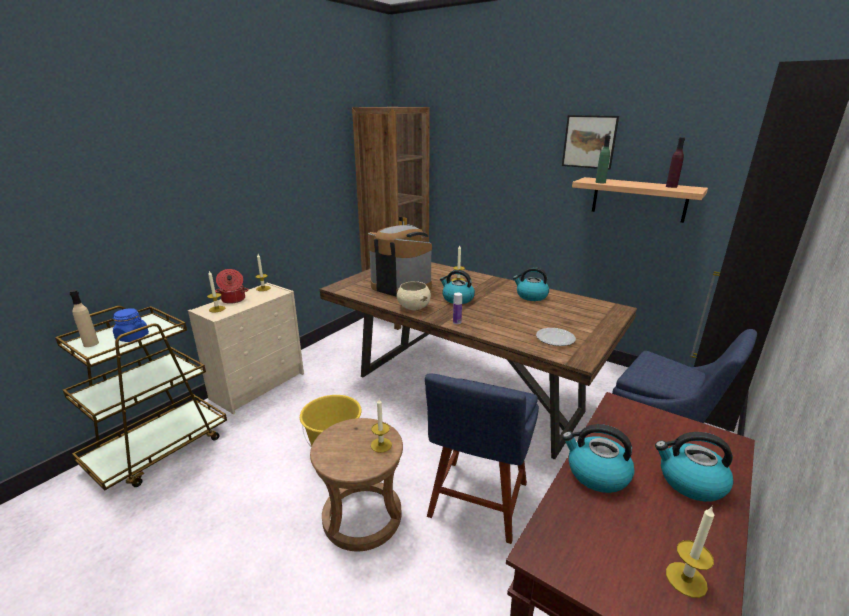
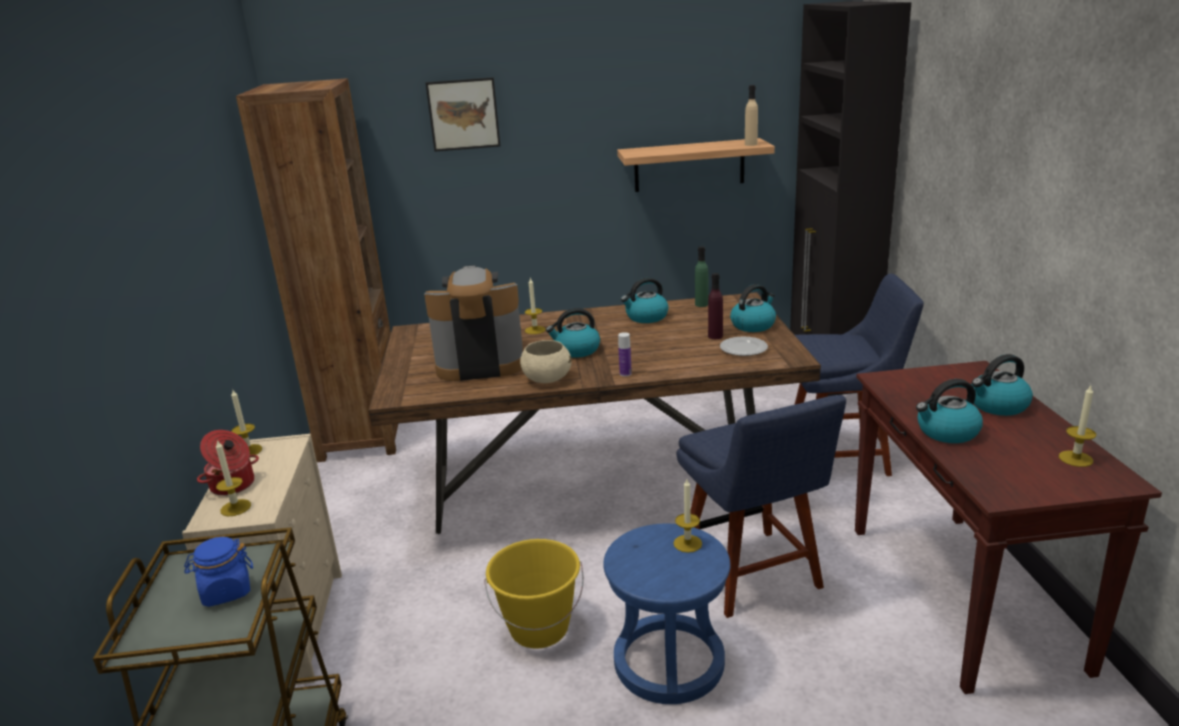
camera: 40 degrees left, 0 degrees up
(91, 344) = (170, 635): beige bottle -> beige bottle (751, 144)
(362, 517) = (669, 662): brown stool -> blue stool
(589, 142) = (615, 102): picture -> picture (463, 114)
(592, 327) = (753, 325): none -> kettle
(600, 182) = (655, 153): green bottle -> green bottle (701, 304)
(671, 186) = (730, 143): purple bottle -> purple bottle (715, 336)

